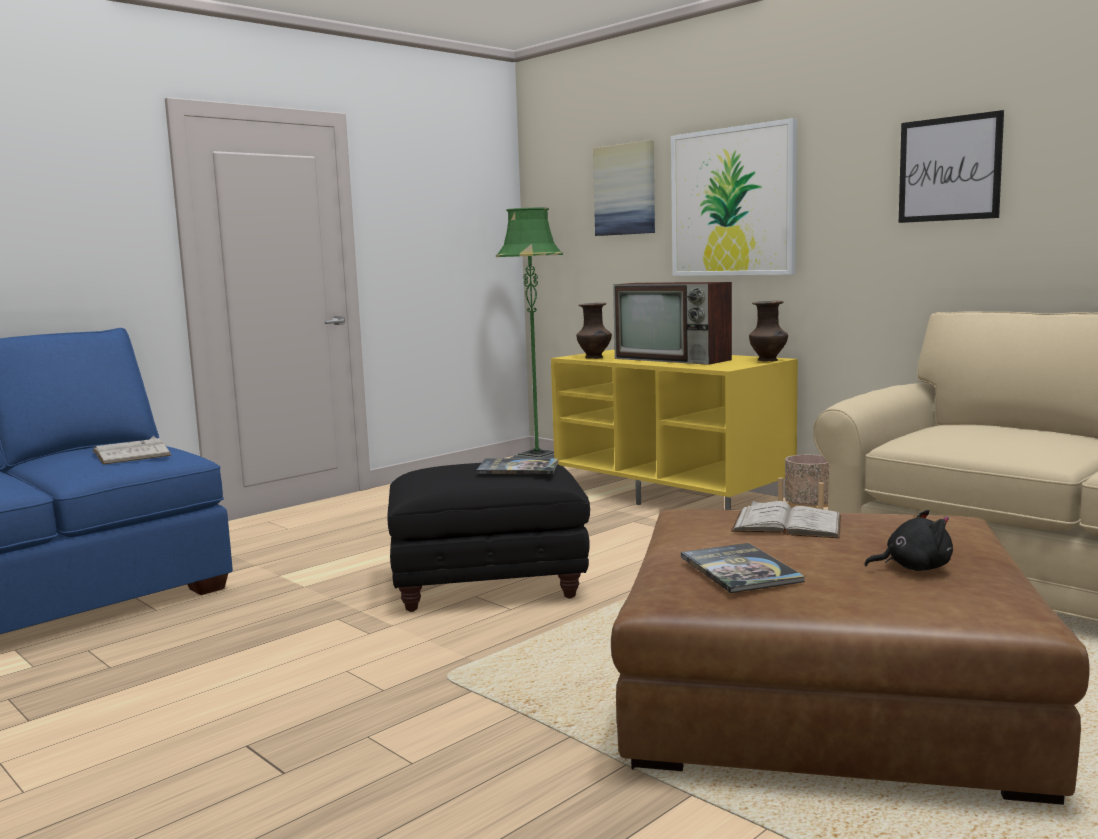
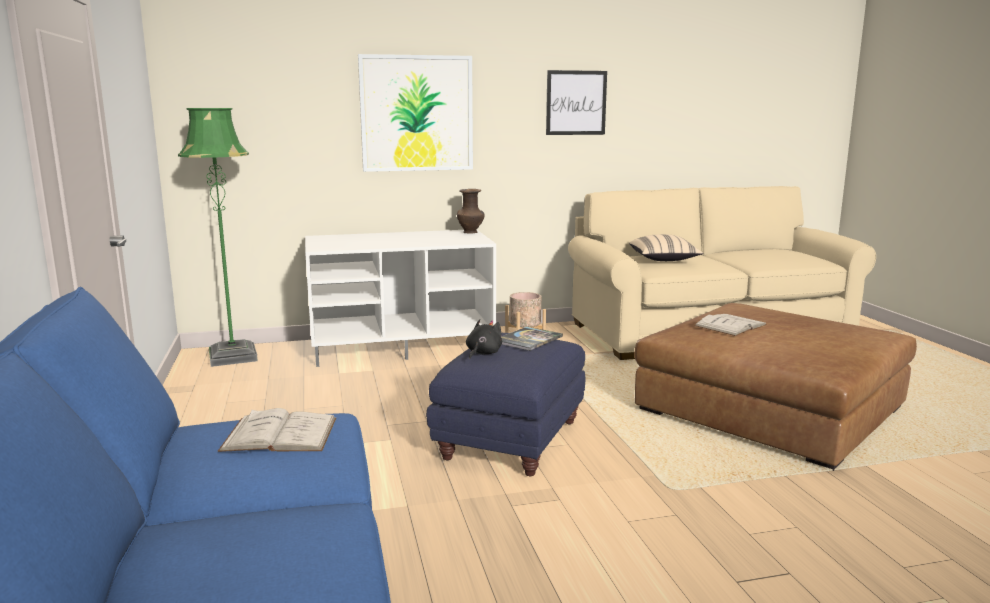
camera: 60 degrees left, 5 degrees up
(490, 585) = (511, 439): black ottoman -> blue ottoman
(594, 358) = (343, 246): brown vase -> none
(625, 189) = (302, 95): picture -> none
(673, 494) = (402, 346): yellow tv stand -> white tv stand
(674, 359) = (409, 239): television -> none
(740, 569) = (805, 349): book -> none
(913, 568) = (823, 327): black plush toy -> black plush toy (482, 353)
(978, 433) = (663, 260): none -> beige pillow

